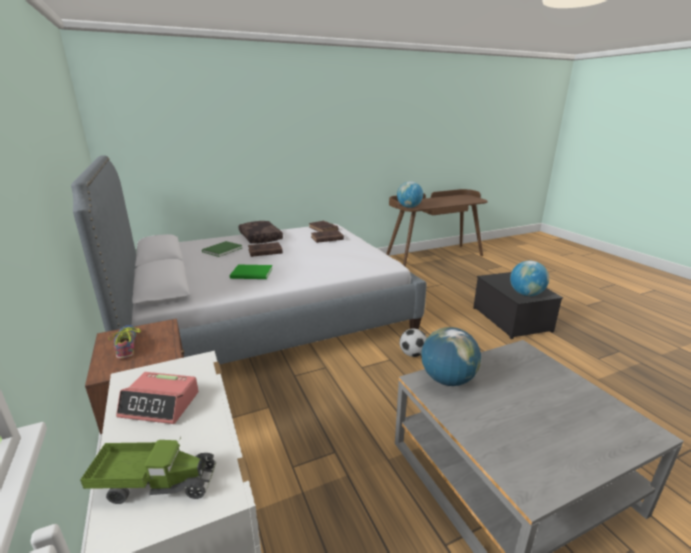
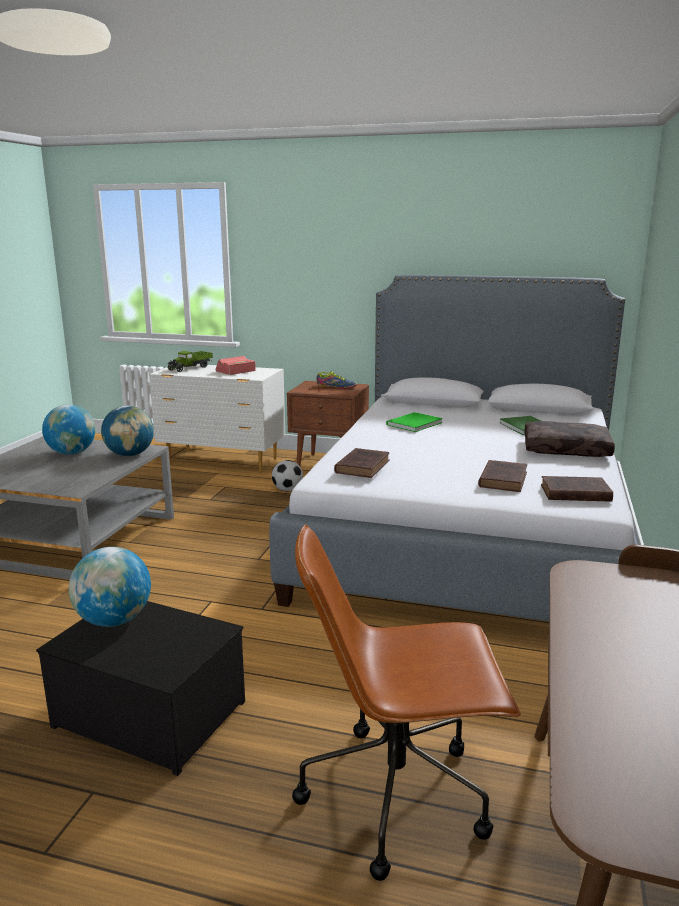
camera: 130 degrees right, 5 degrees down
(264, 252) = (485, 438): brown book -> brown book (363, 466)
(409, 207) = (591, 574): globe -> globe (72, 453)
(412, 354) = (242, 574): football -> football (287, 490)
(454, 277) = (398, 794): none -> brown office chair

